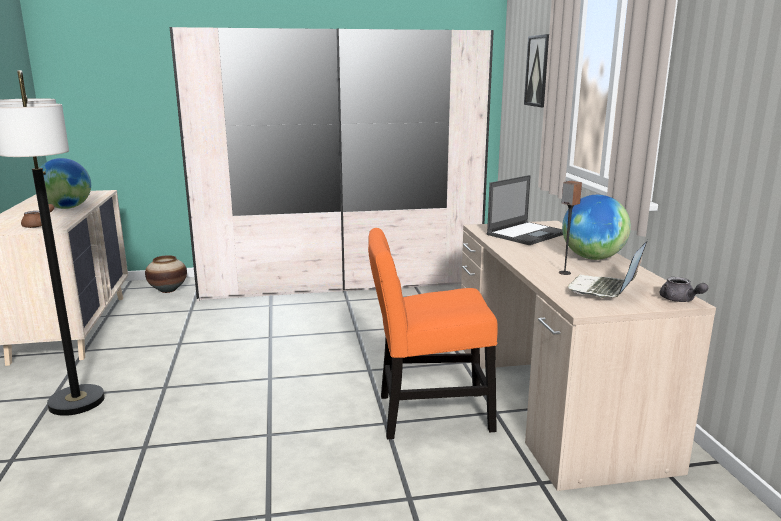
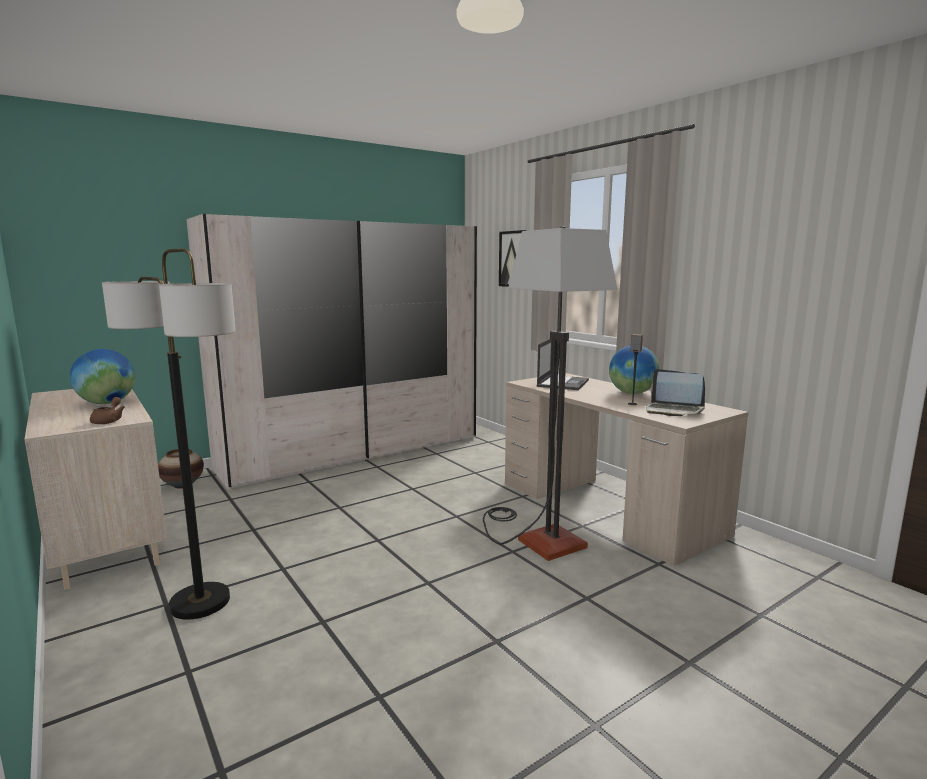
camera: 25 degrees left, 5 degrees down
(428, 414) = (536, 538): orange chair -> floor lamp
(604, 290) = (673, 410): laptop -> laptop turned 60 degrees counterclockwise
(679, 300) = (724, 410): grey teapot -> none

